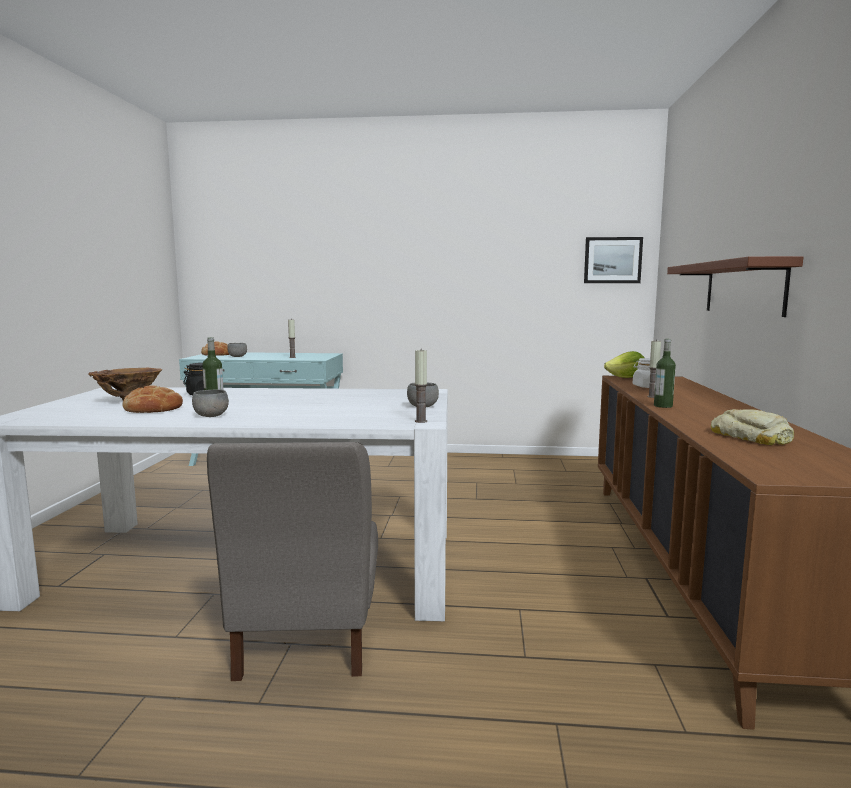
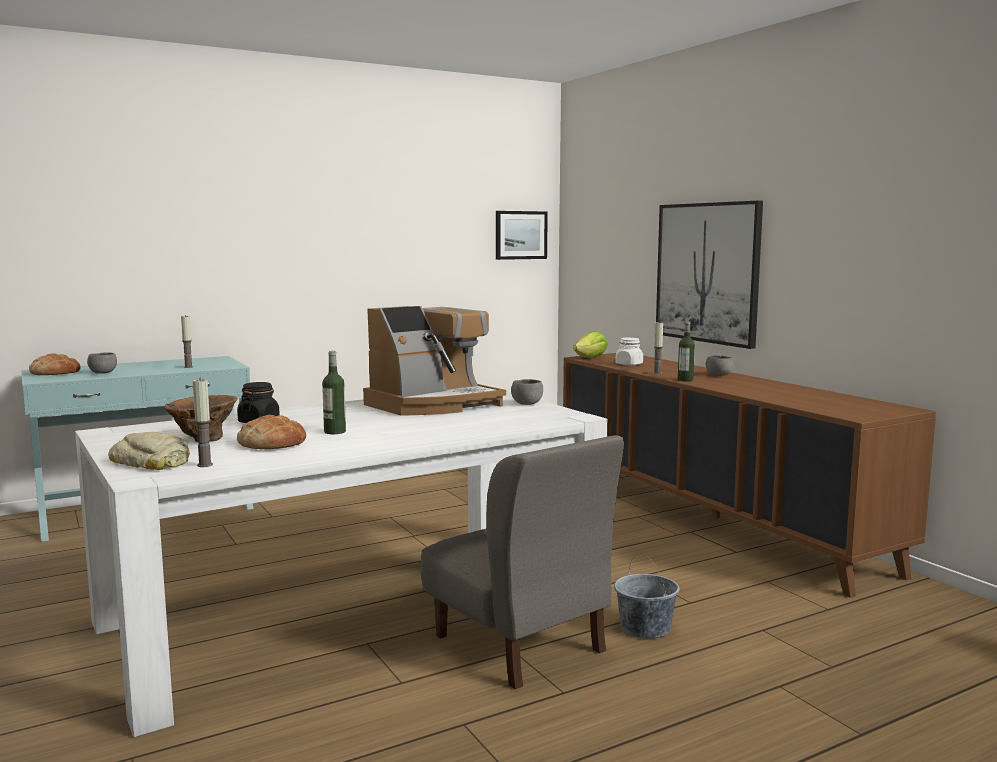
camera: 35 degrees left, 0 degrees up
(211, 416) = (369, 439): grey bowl -> grey bowl (718, 375)
(351, 398) = (434, 404): none -> coffee machine
(421, 421) = (571, 415): candle -> candle (205, 465)
(435, 667) = (645, 628): none -> grey bucket
(743, 288) = (707, 272): brown shelf -> picture
(751, 437) = (792, 395): bread -> bread (151, 462)

